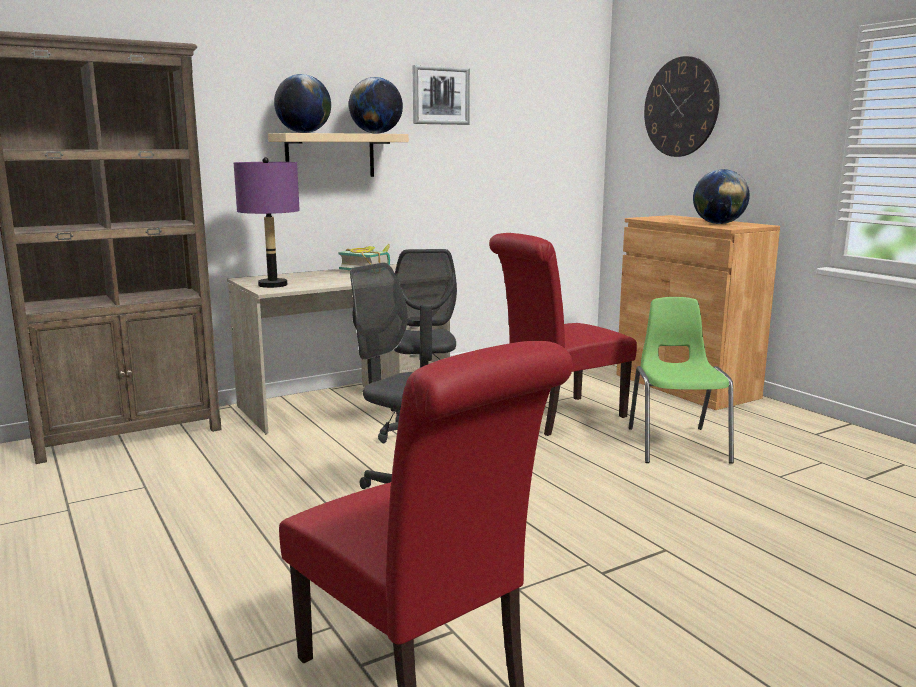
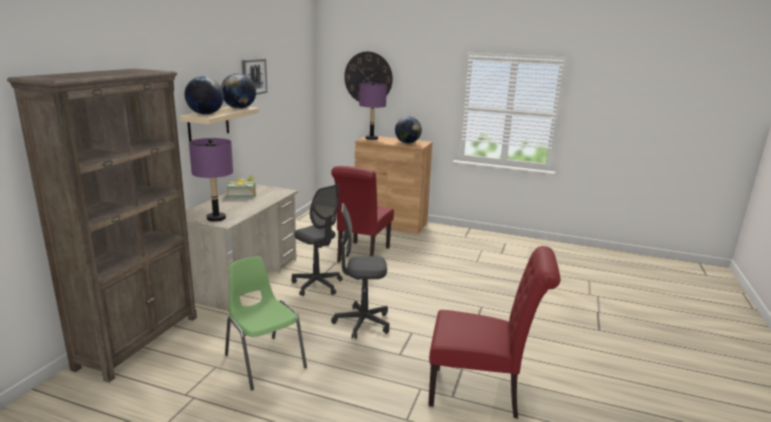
camera: 40 degrees left, 5 degrees up
(664, 217) = (371, 138): none -> purple table lamp
(676, 444) = (426, 256): green chair -> green chair (264, 360)

